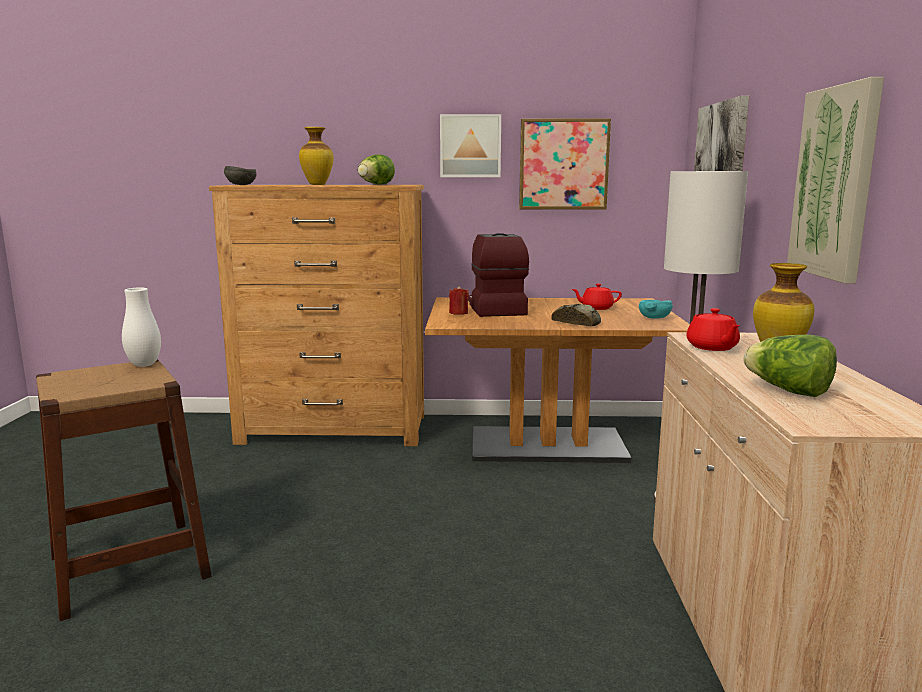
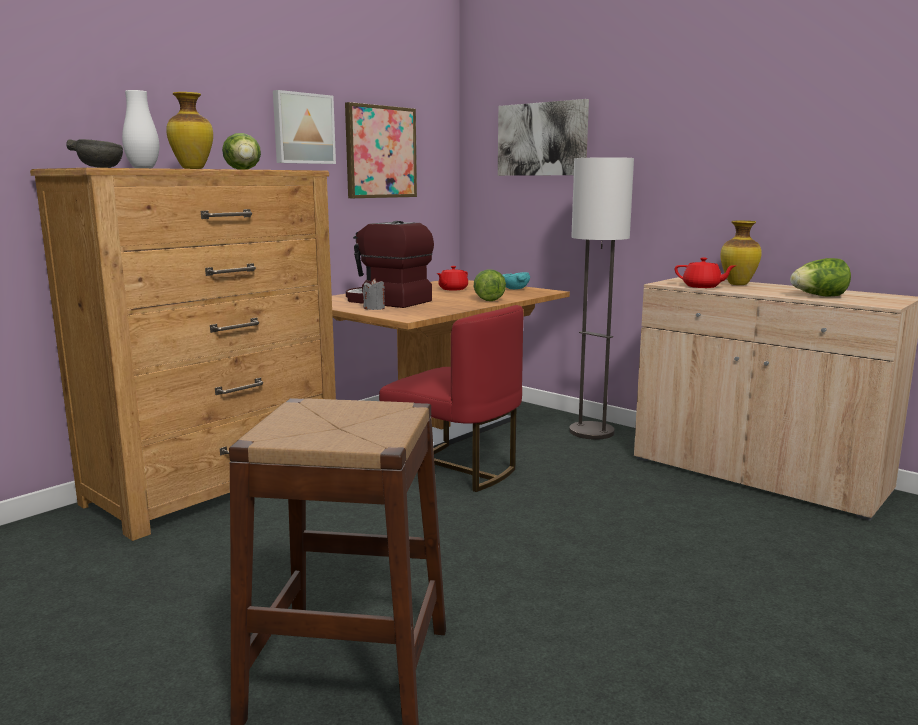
camera: 50 degrees left, 0 degrees up
(144, 365) = (312, 404): white vase -> white vase (143, 168)
(458, 313) = (374, 308): red candle -> grey candle
(481, 481) = (455, 469): none -> red chair
(577, 322) = (487, 299): bread -> lettuce
(835, 182) = (735, 165): picture -> none

